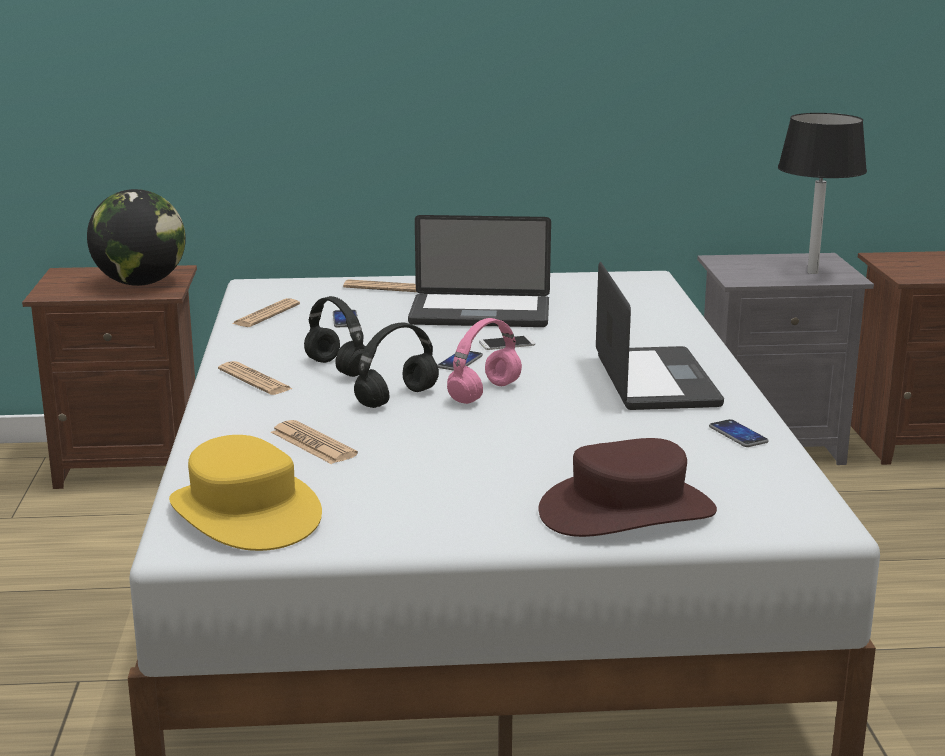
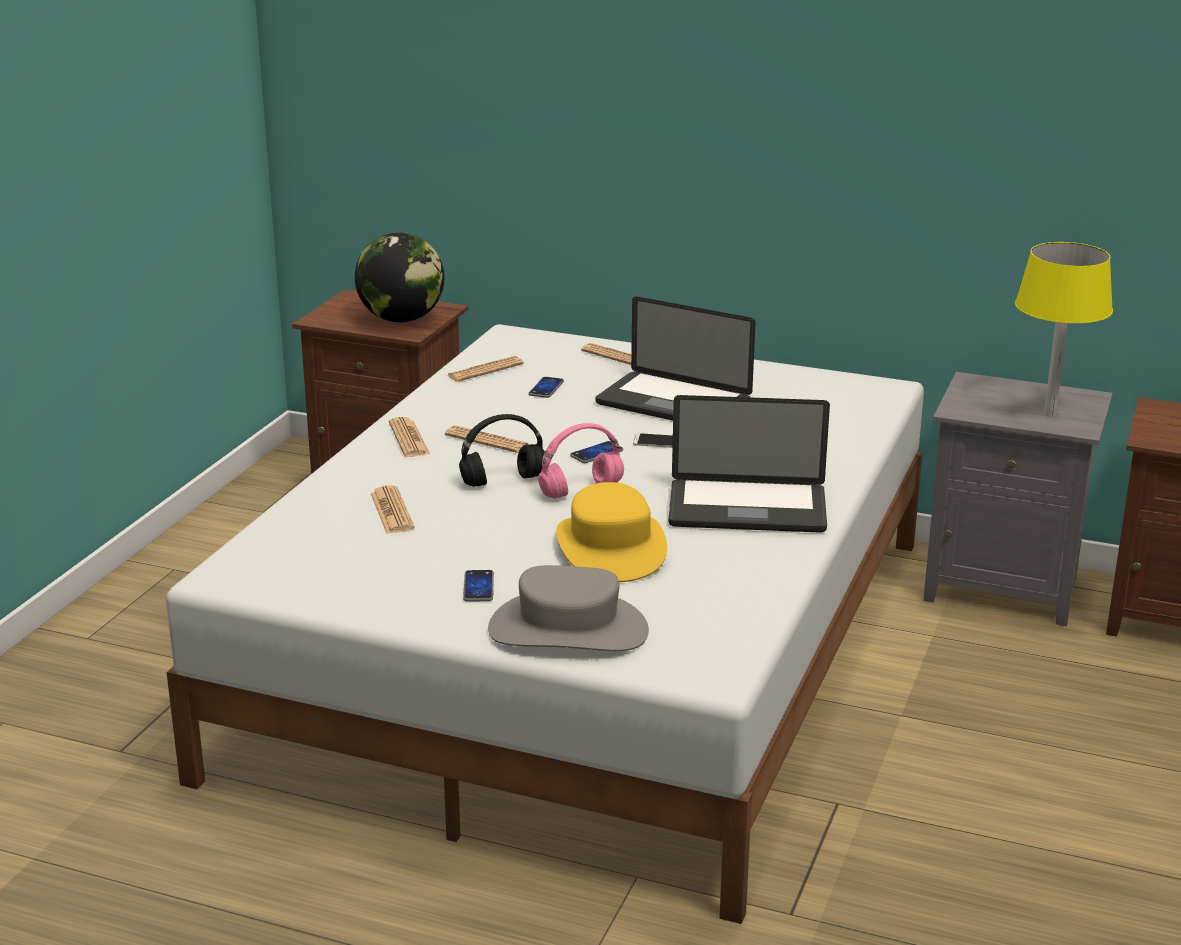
camera: 25 degrees right, 5 degrees up
(244, 513) = (281, 562): yellow hat -> yellow hat (610, 548)
(339, 368) = (487, 440): black headphones -> newspaper
(627, 511) = (568, 629): brown hat -> grey hat
(655, 381) = (747, 509): laptop -> laptop turned 75 degrees clockwise
(738, 435) = (752, 580): phone -> phone (478, 587)
(812, 272) = (1050, 414): black table lamp -> yellow table lamp

